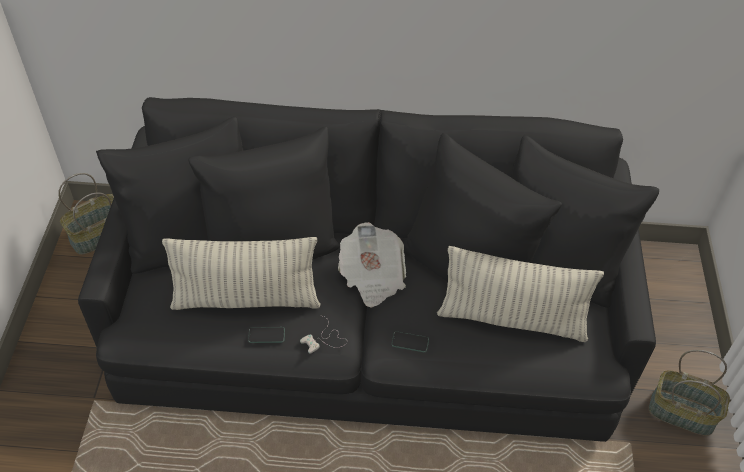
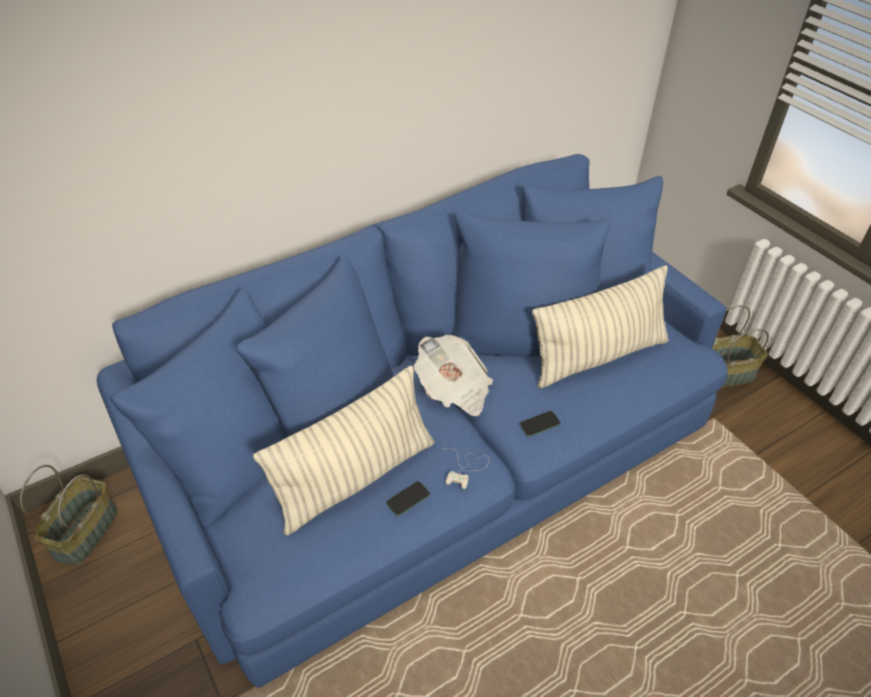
camera: 35 degrees left, 5 degrees down
(369, 319) = (434, 448): black sofa -> blue sofa

